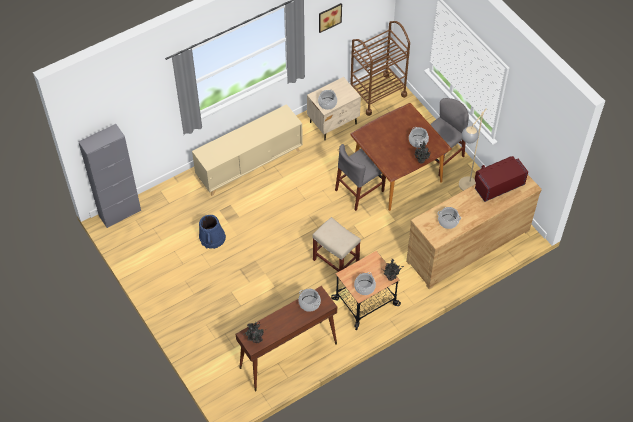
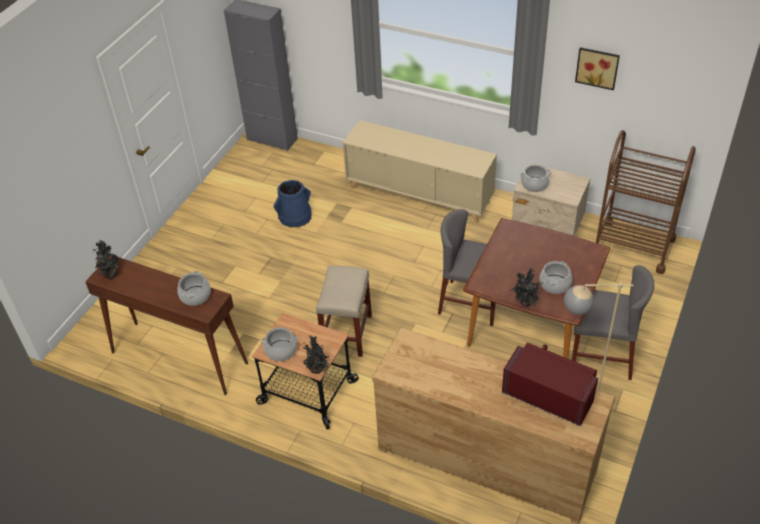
camera: 60 degrees right, 10 degrees down
(448, 221) = (431, 368): cooking pot -> none

